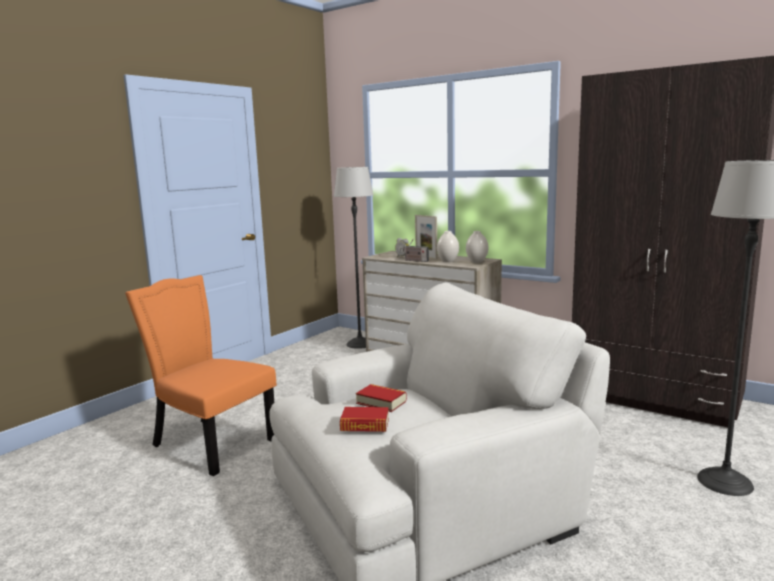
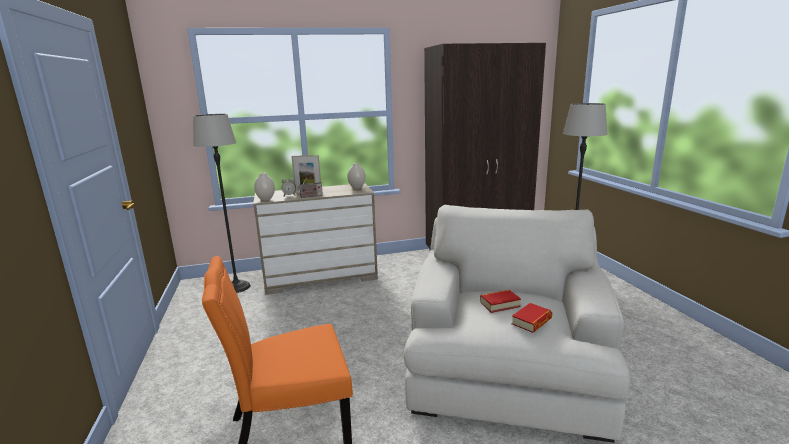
camera: 50 degrees left, 5 degrees up
(448, 261) = (336, 191): white vase -> white vase (266, 199)

